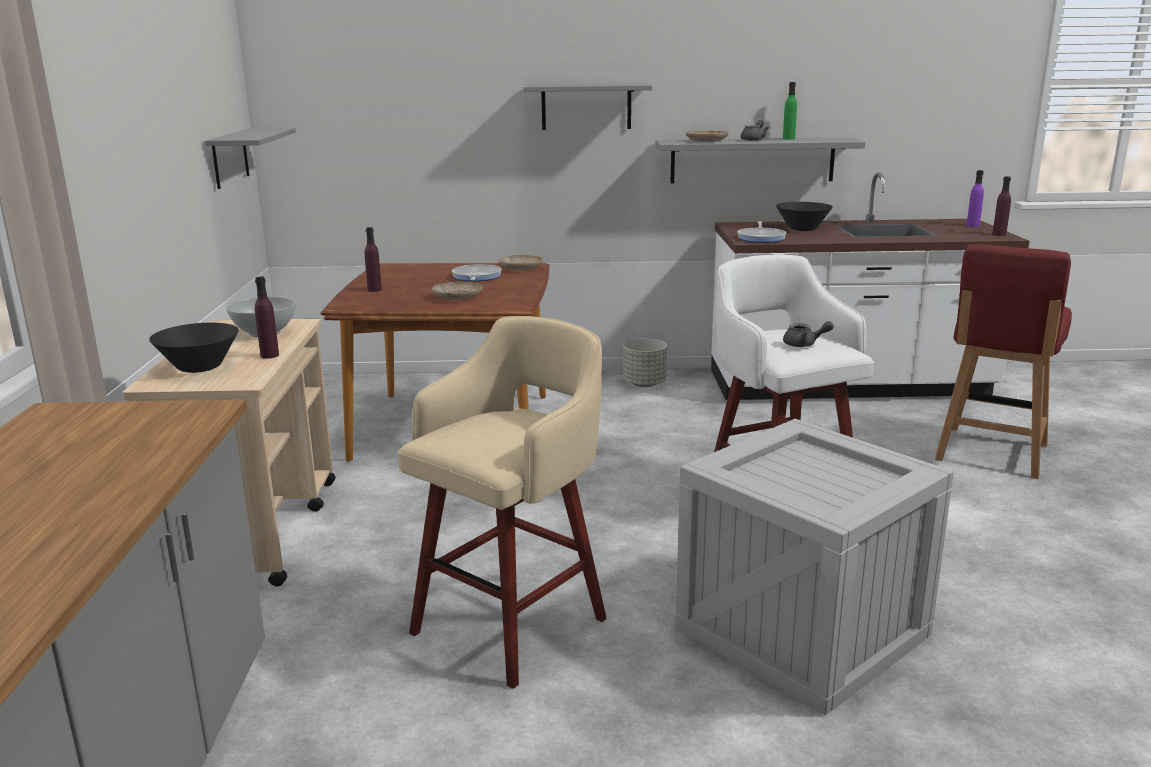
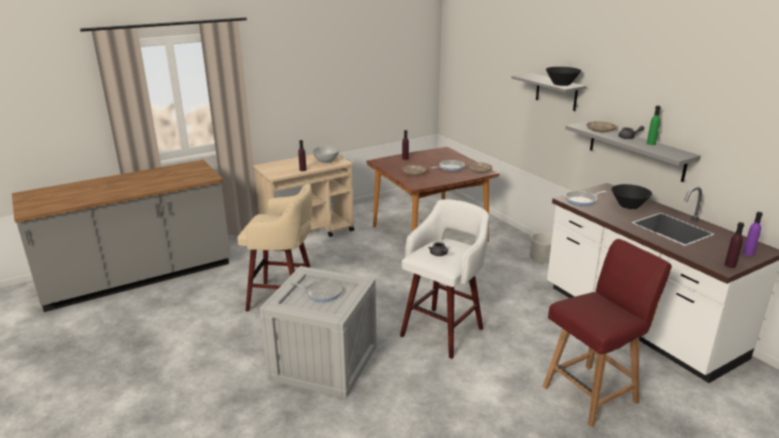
camera: 60 degrees right, 5 degrees up
(199, 367) = (282, 166): black bowl -> black bowl (561, 84)
(230, 158) = (408, 83): grey shelf -> none
(804, 473) = (321, 293): none -> frying pan
(991, 453) = (592, 393): red chair -> red chair turned 150 degrees clockwise

